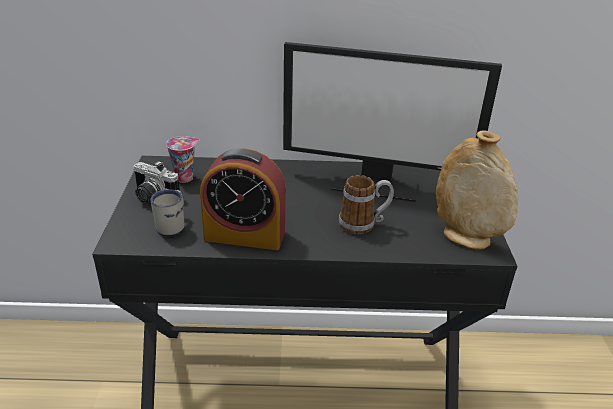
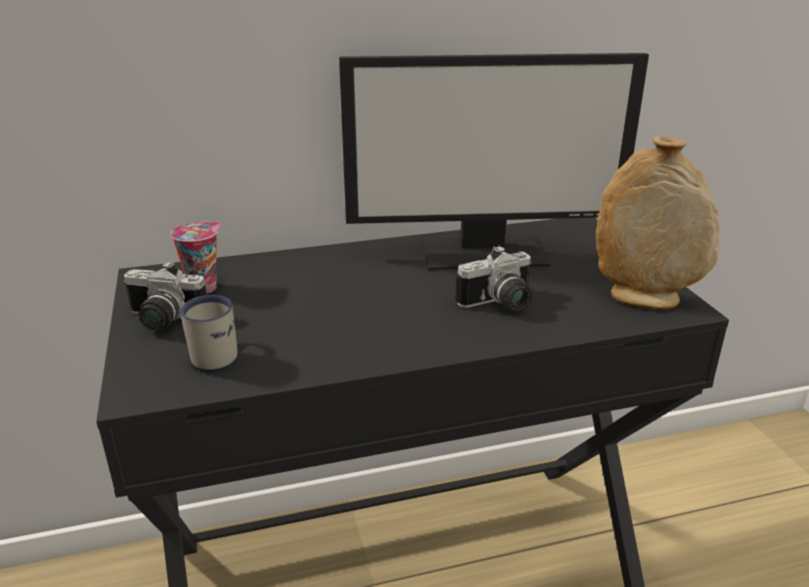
camera: 15 degrees left, 5 degrees down
(244, 235) = (338, 348): alarm clock -> none
(364, 224) = (500, 304): mug -> camera

